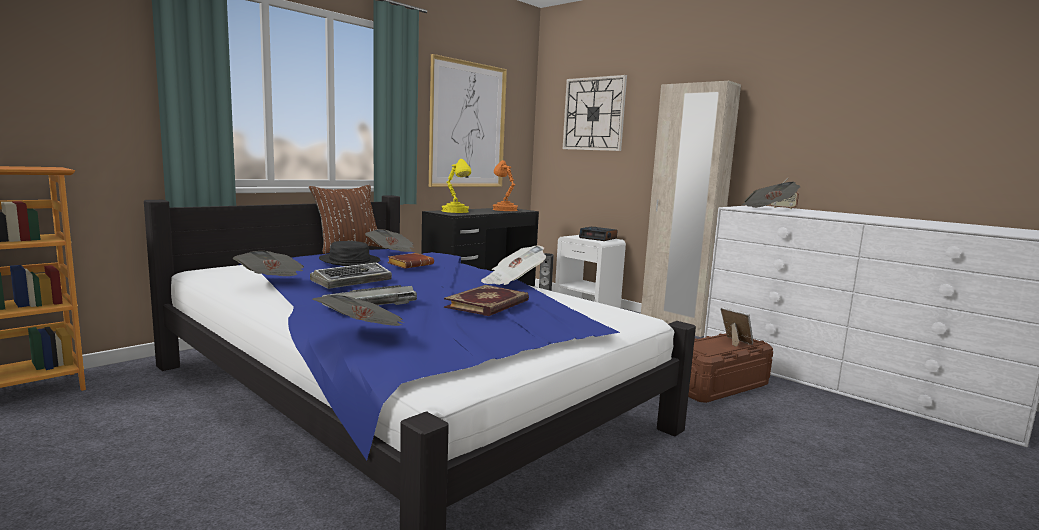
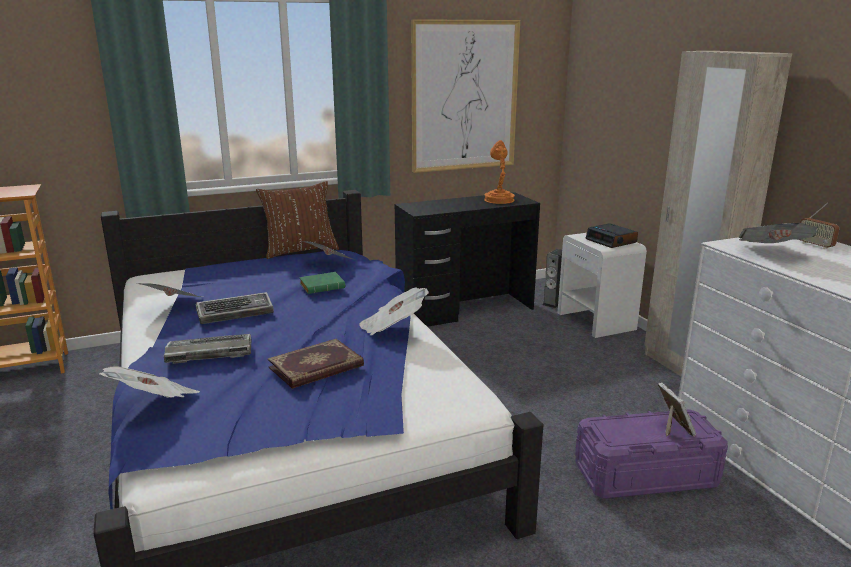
camera: 25 degrees right, 10 degrees up
(349, 261) = (272, 276): black hat -> none
(411, 264) = (323, 286): brown book -> green book
(456, 211) = (432, 205): yellow table lamp -> none
(594, 114) = (625, 76): wall clock -> none
(716, 385) = (645, 475): brown storage box -> purple storage box

